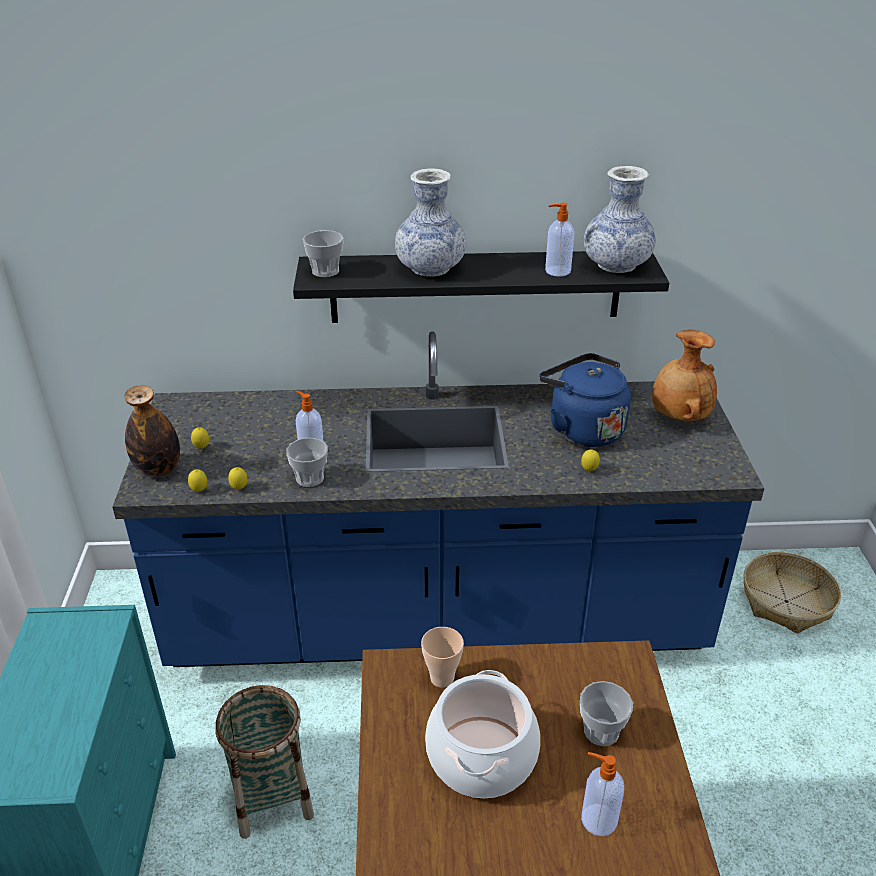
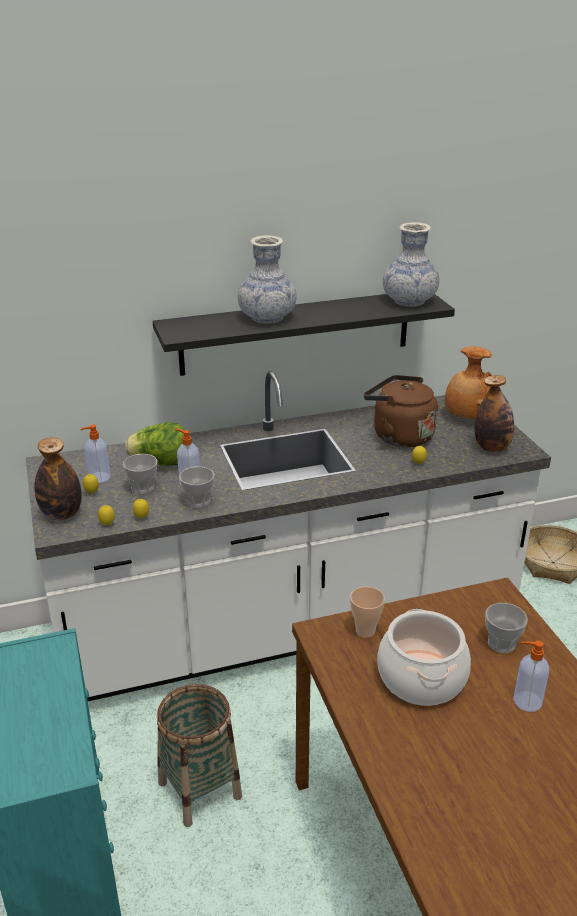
camera: 15 degrees left, 5 degrees down
(292, 422) = (160, 463): none -> lettuce
(325, 271) = (182, 328): cup -> cup (142, 488)
(438, 622) = (288, 626): blue counter -> white counter
(556, 271) = (367, 310): soap dispenser -> soap dispenser (98, 477)
(582, 429) = (399, 436): blue kettle -> brown kettle
(692, 463) = (491, 447): none -> bottle

